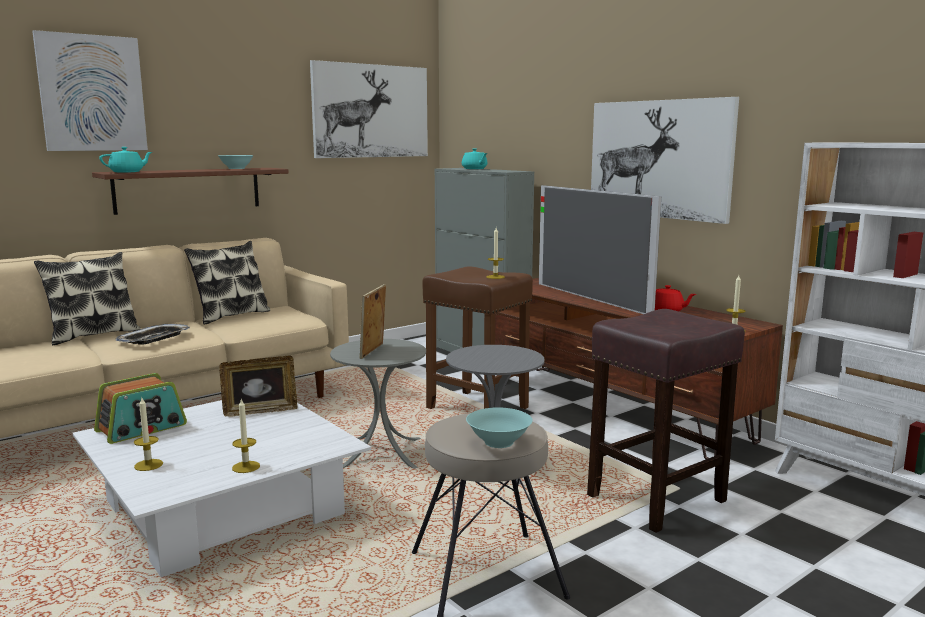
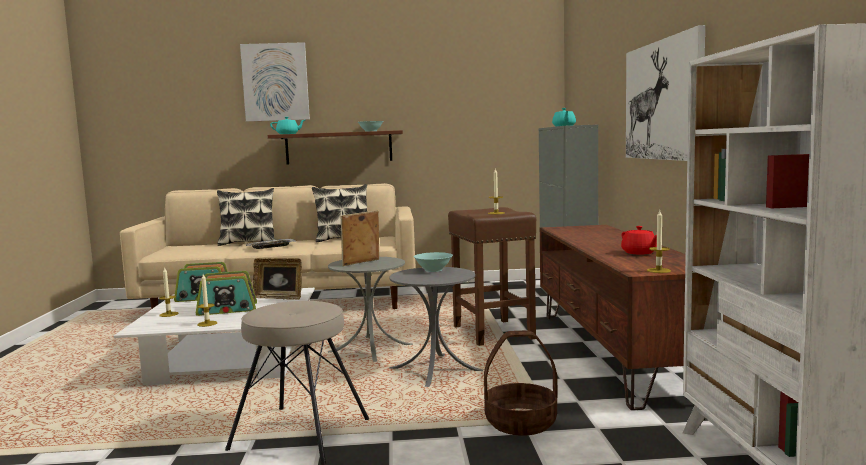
camera: 35 degrees right, 5 degrees down
(225, 441) = (227, 309): none -> radio
(371, 111) = (493, 83): picture -> none
(499, 442) = (278, 316): turquoise bowl -> turquoise bowl (434, 270)
(590, 298) = (595, 240): television -> none
(657, 498) = (521, 422): brown stool -> basket

